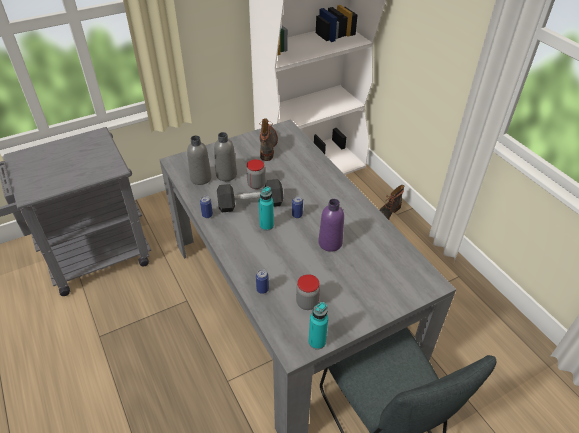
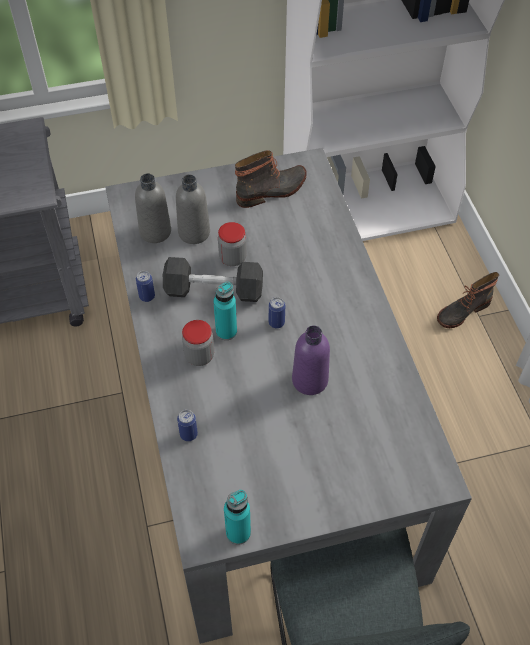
camera: 15 degrees right, 10 degrees up
(268, 145) = (272, 191): boot -> boot turned 45 degrees clockwise
(307, 303) = (244, 469): jar -> jar (199, 356)

